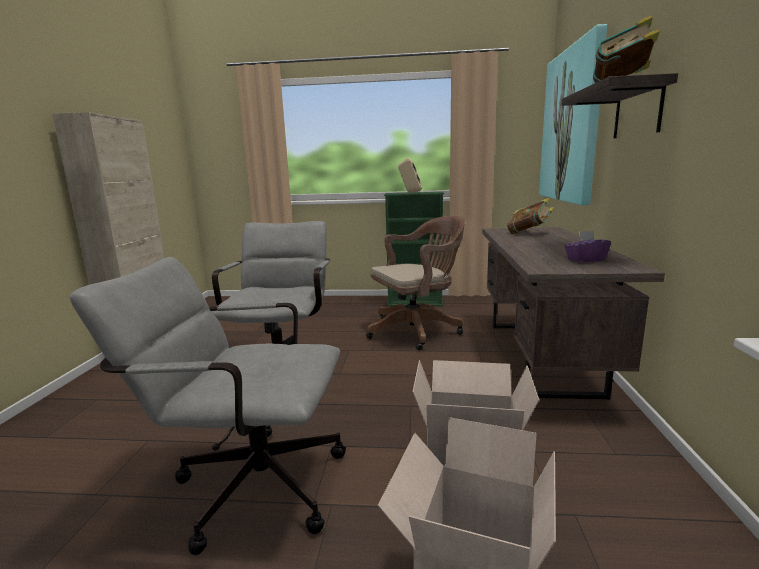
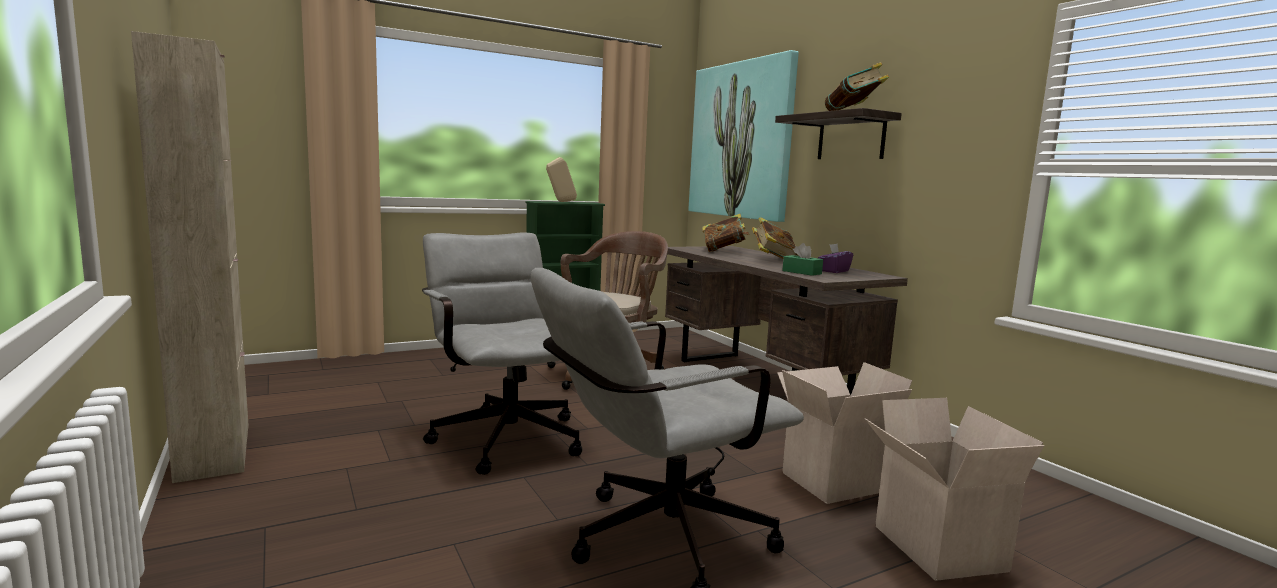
camera: 35 degrees left, 5 degrees down
(539, 260) = (801, 272): none -> green tissue box
(555, 243) = (773, 259): none -> book

